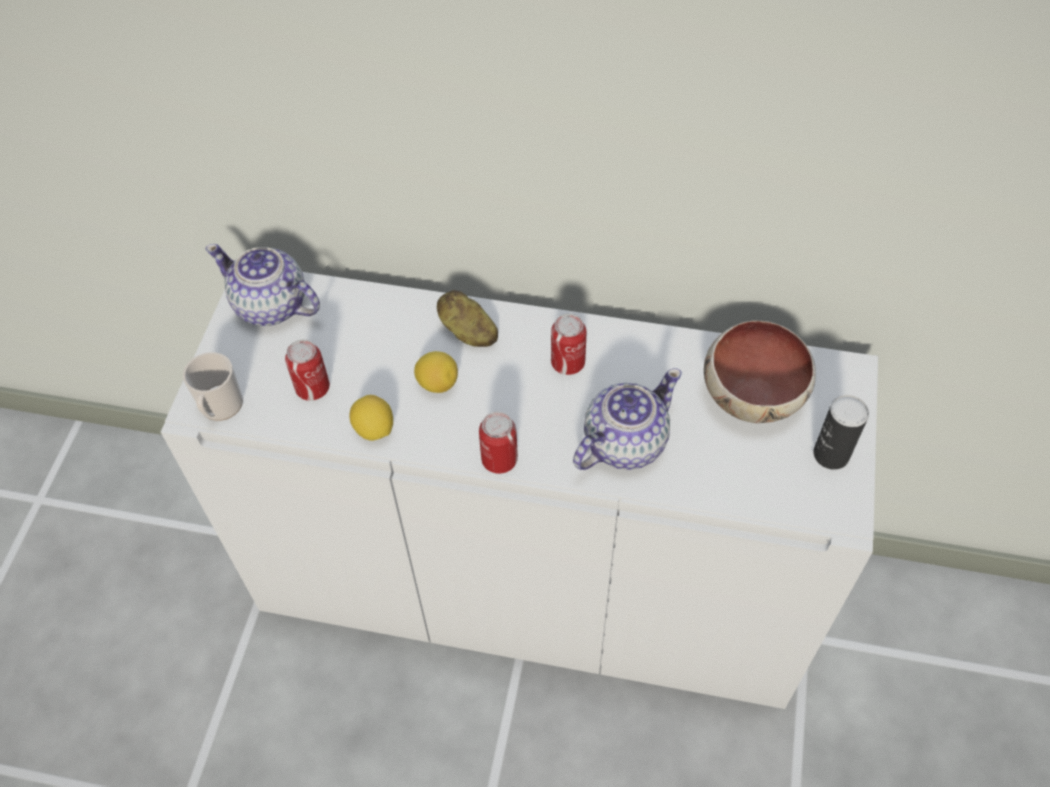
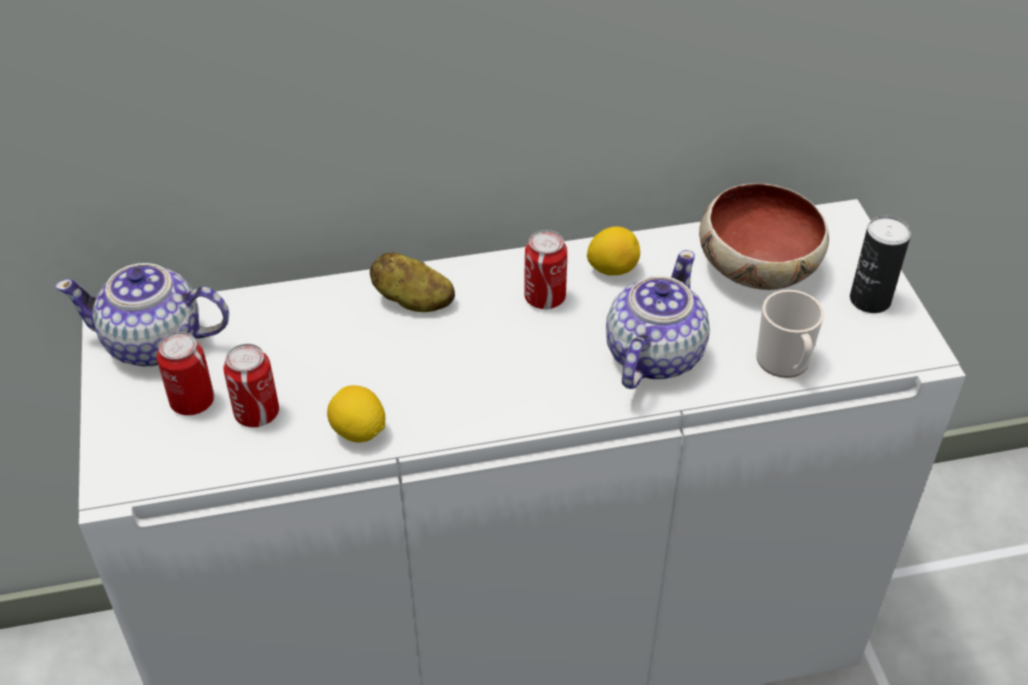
camera: 25 degrees left, 10 degrees down
(220, 408) = (147, 471): mug -> mug (785, 363)
(437, 383) = (407, 362): lemon -> lemon (612, 269)
(499, 460) = (525, 416): can -> can (192, 401)

